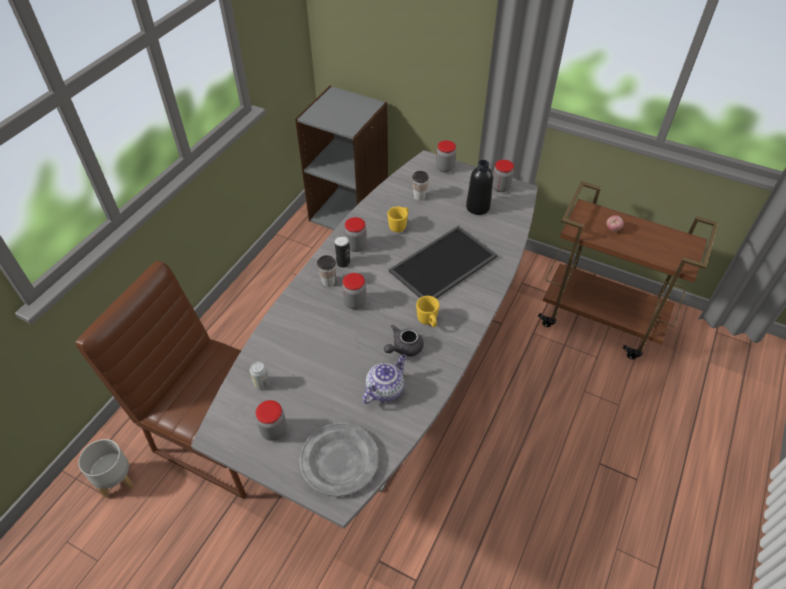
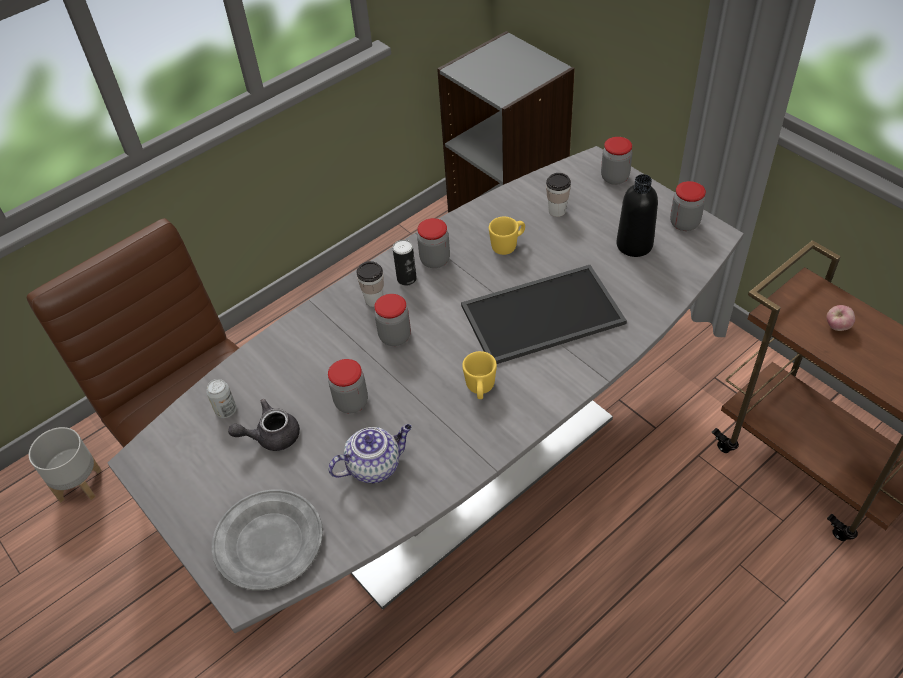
camera: 25 degrees right, 0 degrees up
(274, 431) = (210, 476): jar -> jar (351, 402)
(403, 348) = (428, 417): grey teapot -> grey teapot (271, 436)

